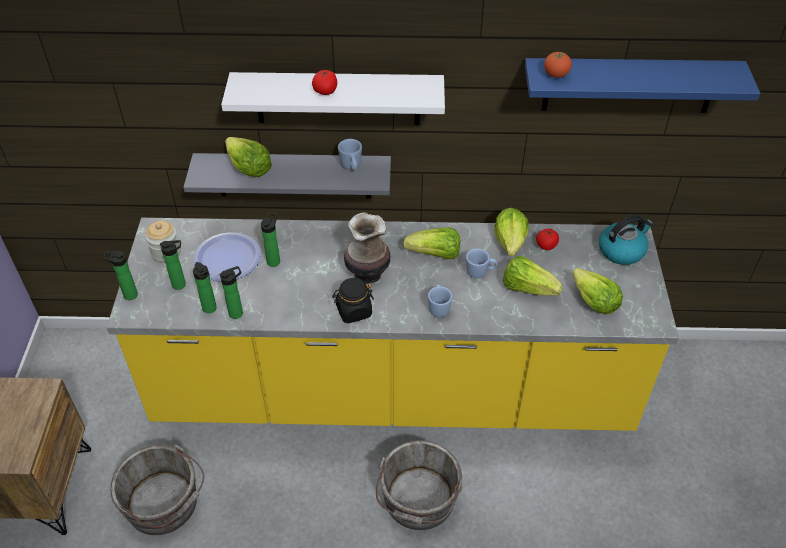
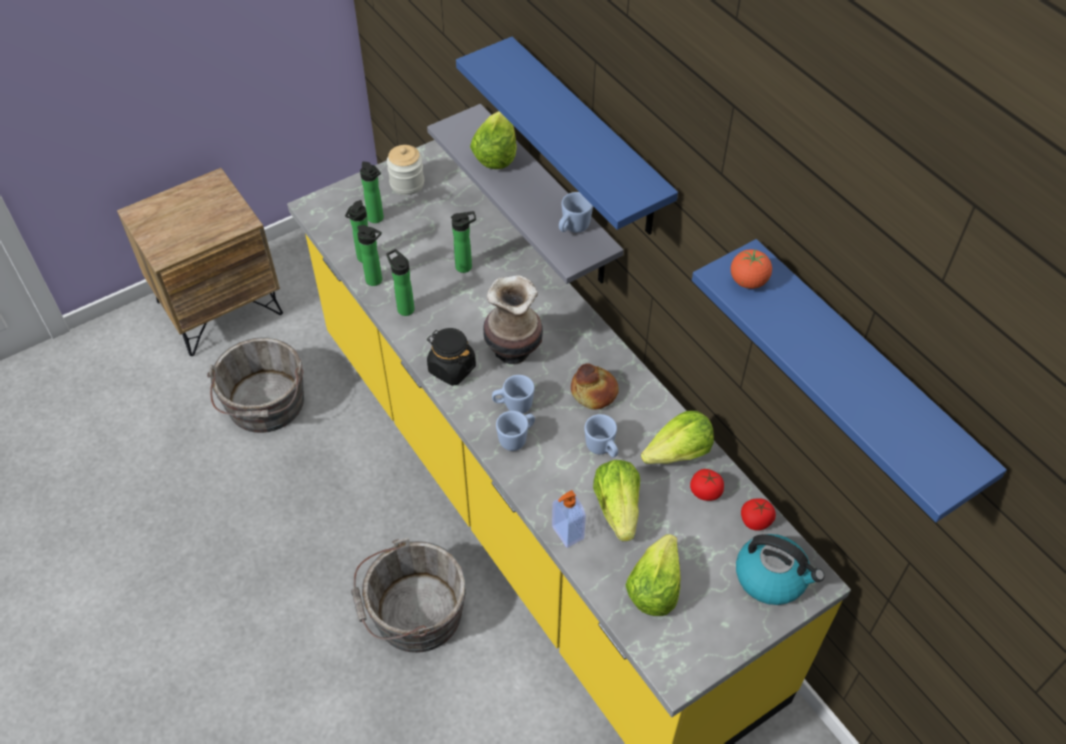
camera: 55 degrees right, 5 degrees up
(128, 295) = (334, 192): bottle -> bottle (404, 308)
(228, 258) = (439, 230): plate -> none
(325, 91) = (549, 117): tomato -> tomato (756, 521)
(337, 98) = (588, 140): white shelf -> blue shelf
(411, 296) = (513, 405): none -> blue mug
(435, 254) = (593, 392): lettuce -> bread
(528, 321) = (566, 533): none -> soap dispenser

